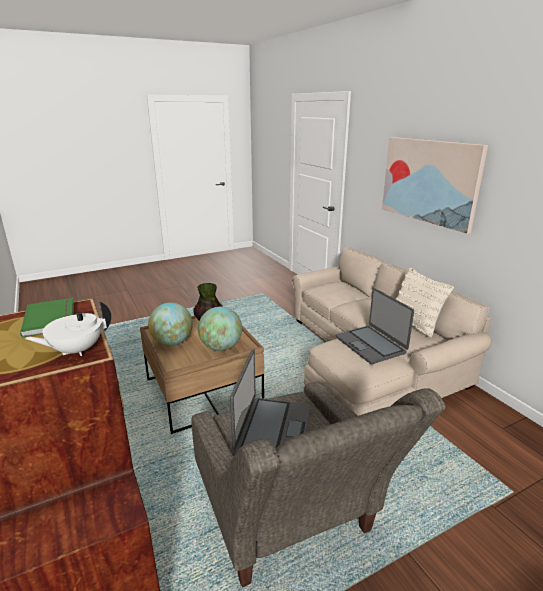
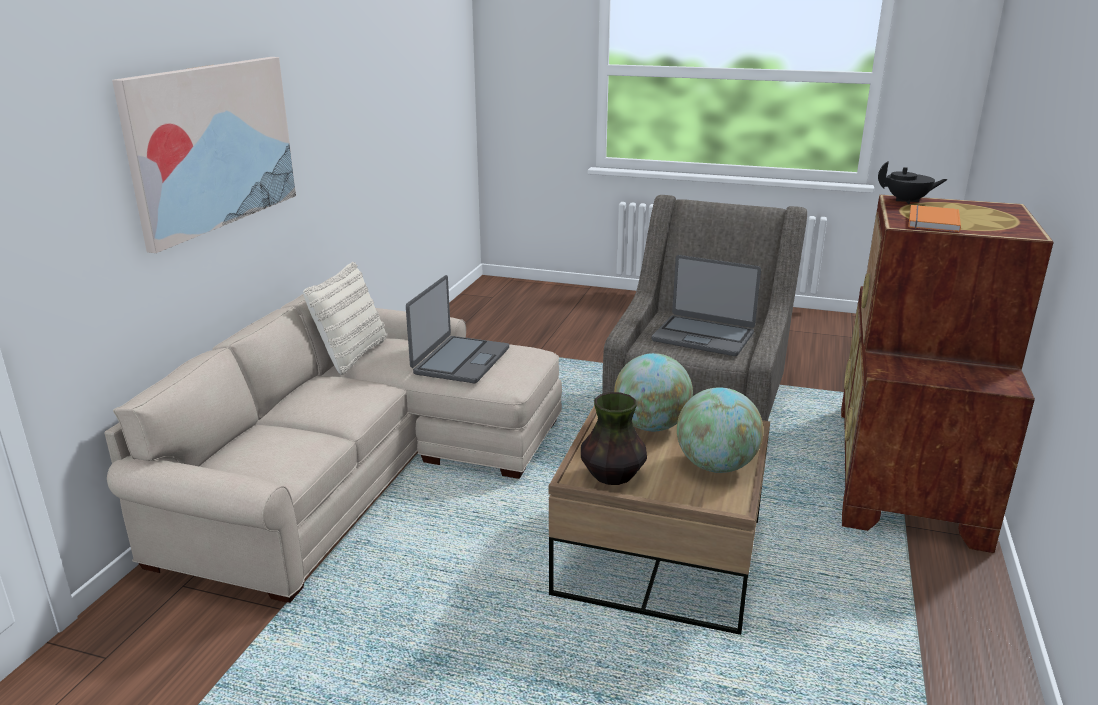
camera: 135 degrees left, 0 degrees up
(52, 318) = (931, 221): green book -> orange book
(76, 350) = (907, 201): white teapot -> black teapot
(273, 429) = (703, 336): laptop -> laptop turned 120 degrees counterclockwise

